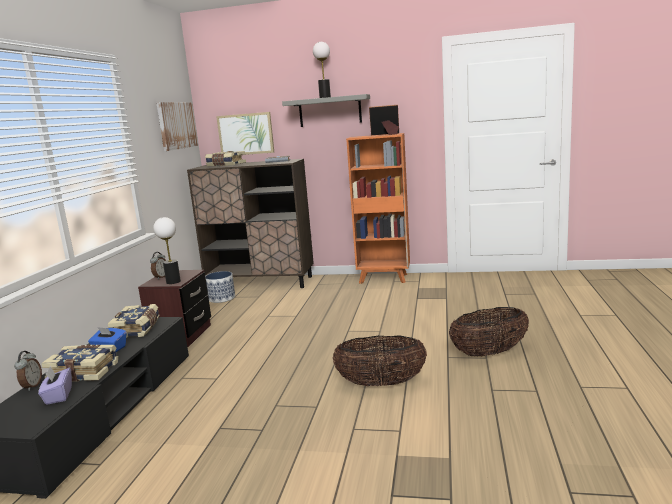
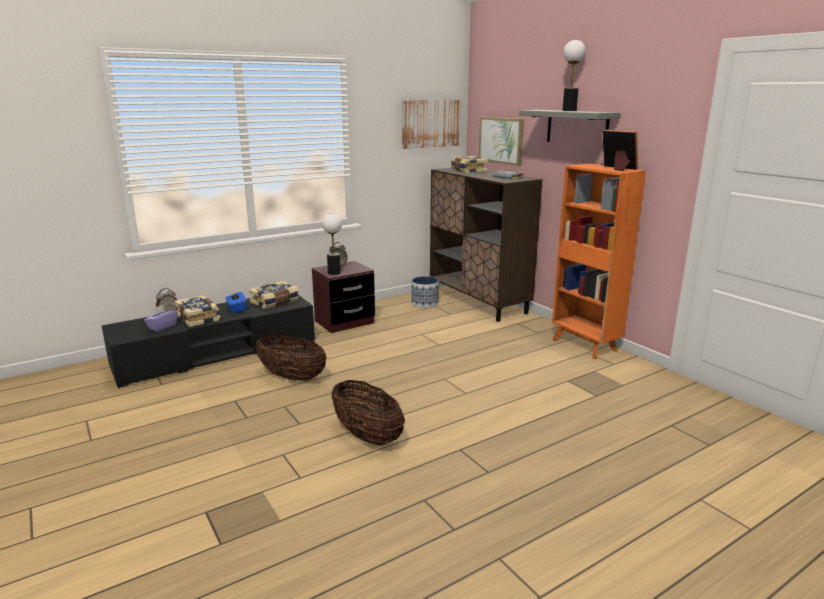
camera: 45 degrees right, 5 degrees up
(489, 353) = (501, 470): basket -> basket (292, 377)

